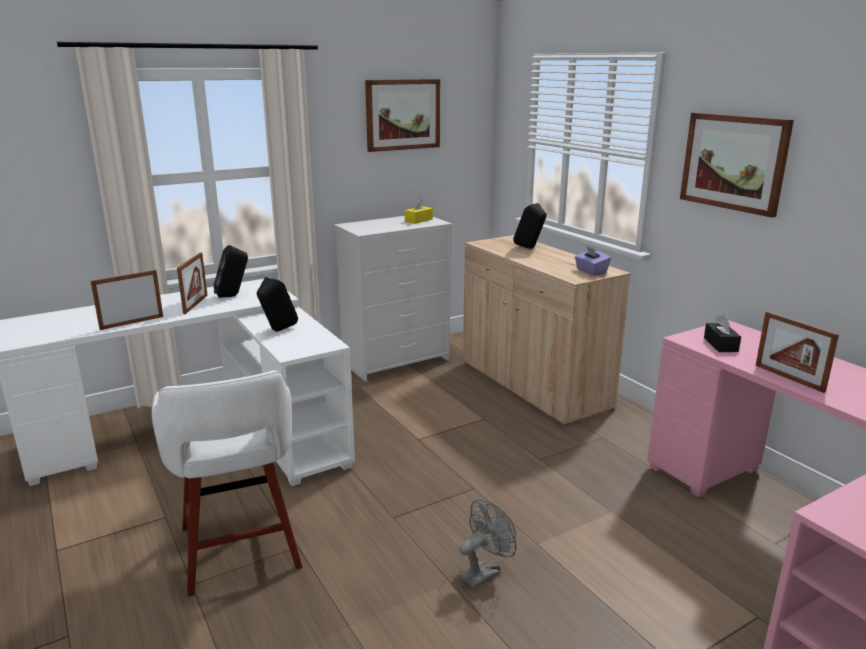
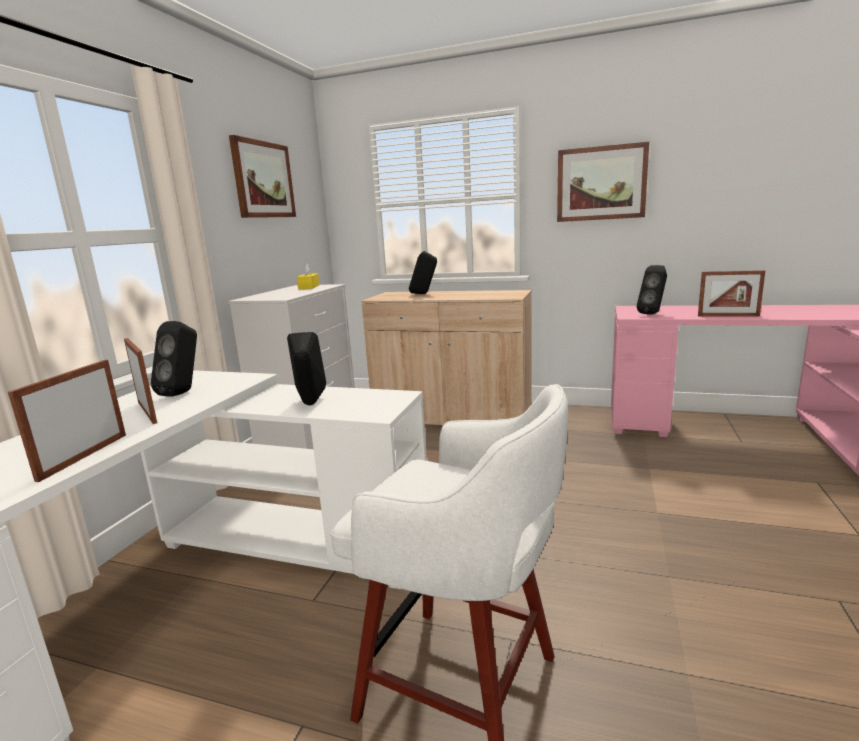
camera: 40 degrees left, 5 degrees down
(484, 572) = (672, 553): grey fan -> none
(590, 271) = (507, 293): purple tissue box -> none
(720, 344) = (653, 314): black tissue box -> black speaker

